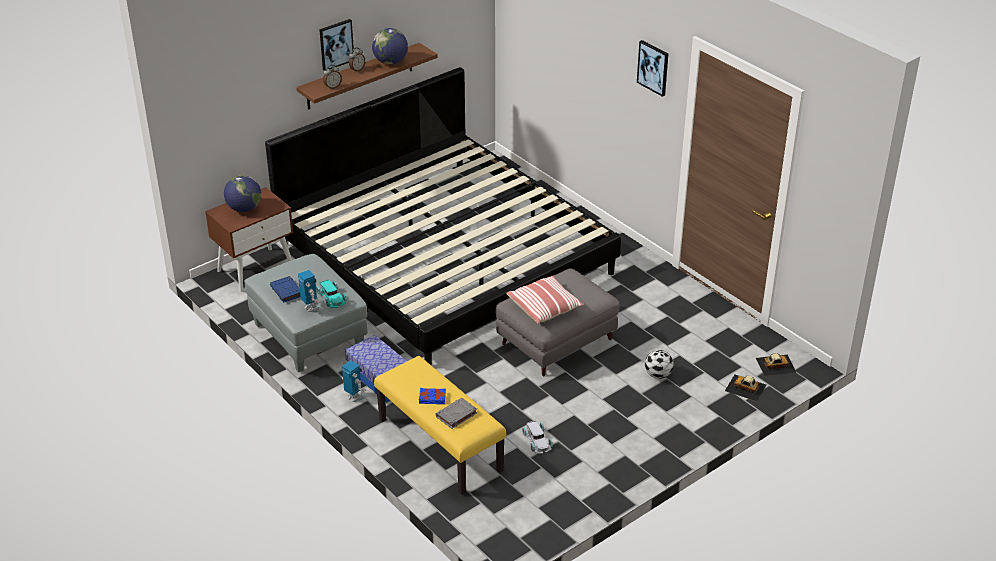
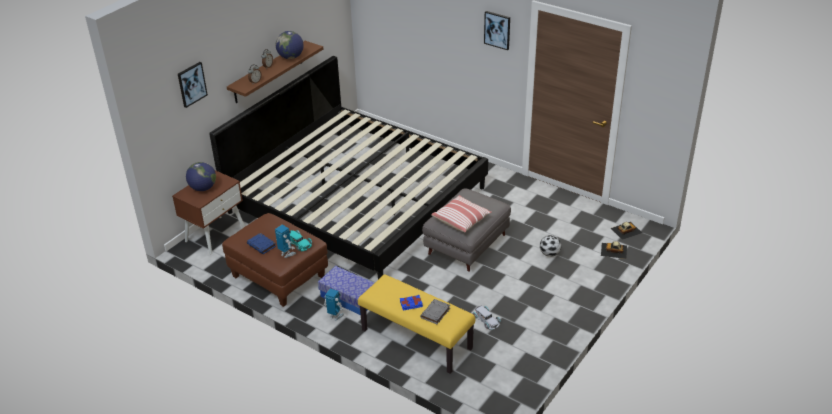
camera: 15 degrees left, 0 degrees up
(308, 335) = (278, 276): grey ottoman -> brown ottoman
(336, 44) = (250, 49): picture -> picture (191, 84)

